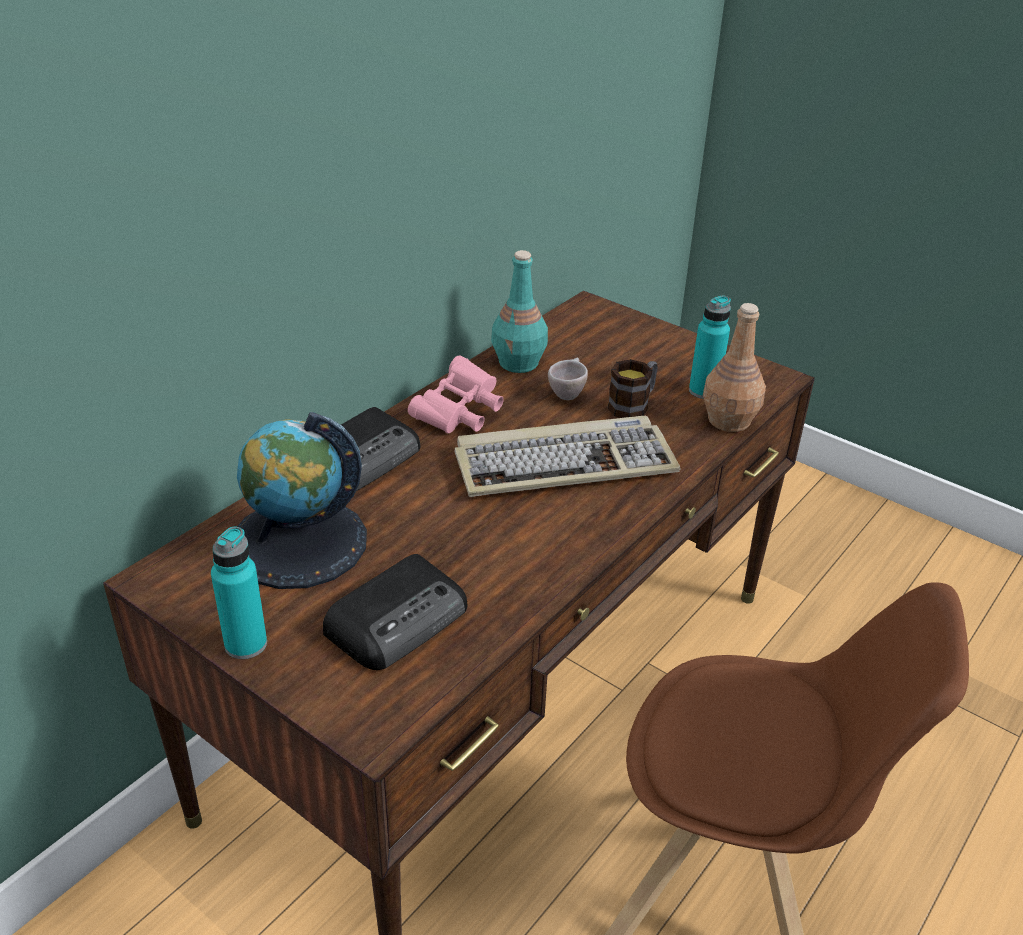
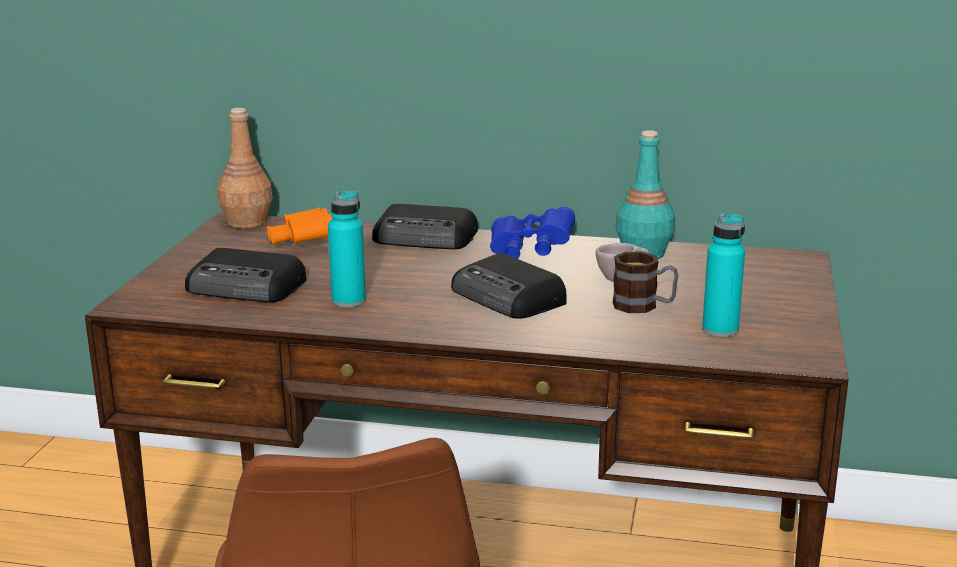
camera: 65 degrees right, 15 degrees down
(246, 644) = (187, 255): turquoise bottle -> turquoise bottle (349, 301)
(298, 542) = (304, 244): globe -> orange binoculars
(459, 414) = (530, 251): pink binoculars -> blue binoculars
(565, 462) = (509, 298): keyboard -> radio
(729, 421) = (680, 349): brown bottle -> brown bottle (246, 222)

